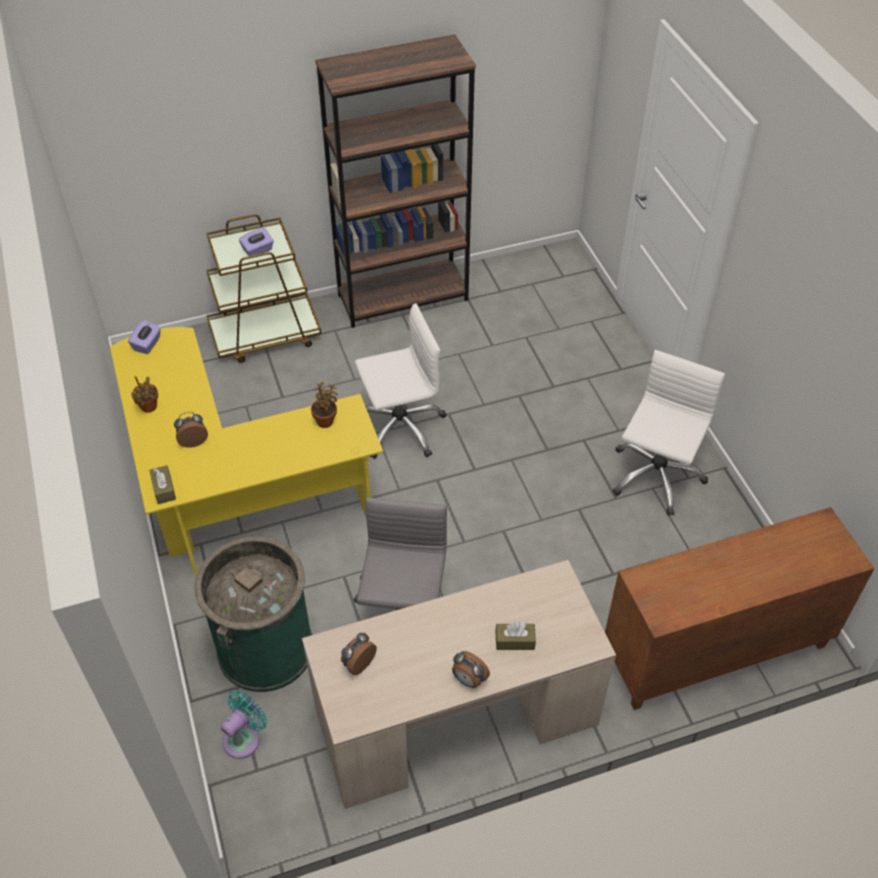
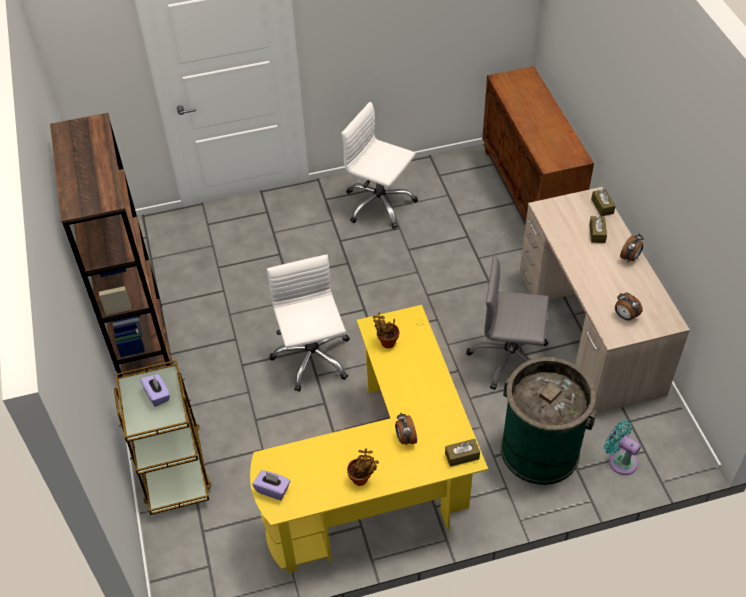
camera: 85 degrees left, 0 degrees up
(572, 651) = (602, 206): none -> brown tissue box

